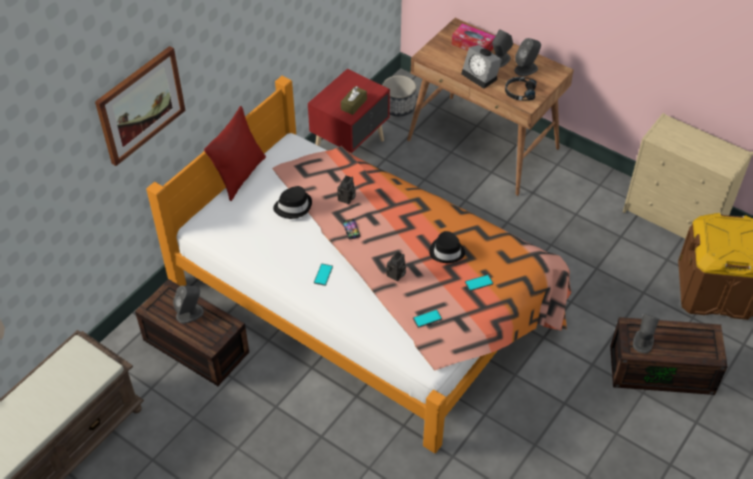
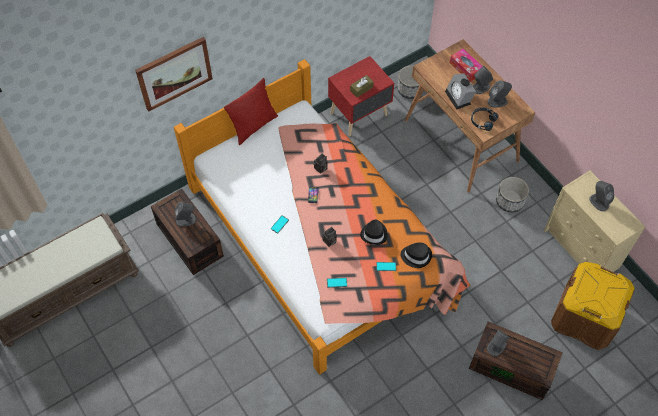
camera: 20 degrees right, 10 degrees up
(293, 206) = (280, 163): black hat -> black hat (416, 256)
(569, 192) = (510, 201): none -> planter
(690, 142) = (599, 202): none -> grey speaker

